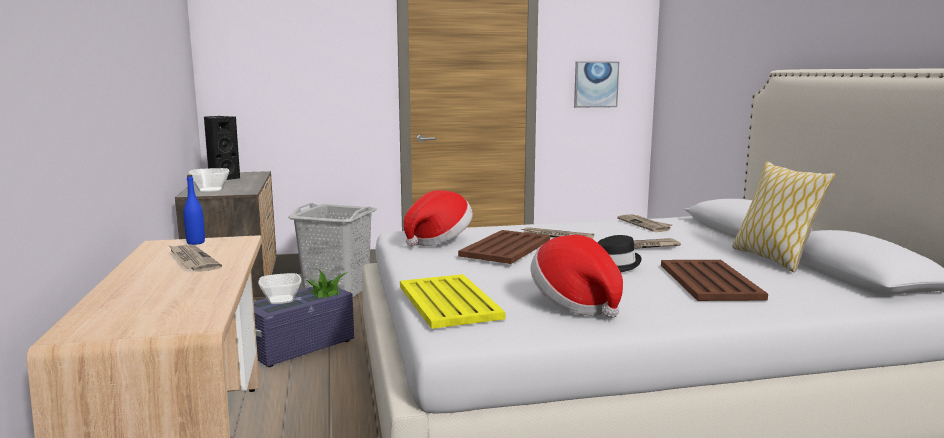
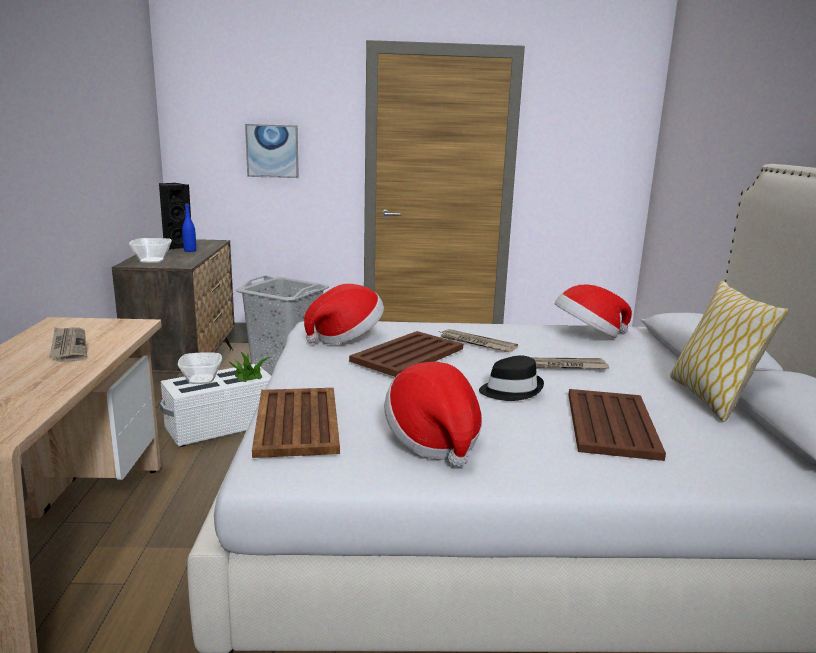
camera: 10 degrees right, 5 degrees up
(195, 242) = (91, 324): blue bottle -> blue bottle (190, 250)
(300, 347) = (220, 427): purple storage box -> white storage box
(449, 302) = (296, 423): yellow tray -> brown tray
(596, 84) = (584, 162): picture -> picture (272, 151)
(645, 225) = (588, 335): newspaper -> hat

